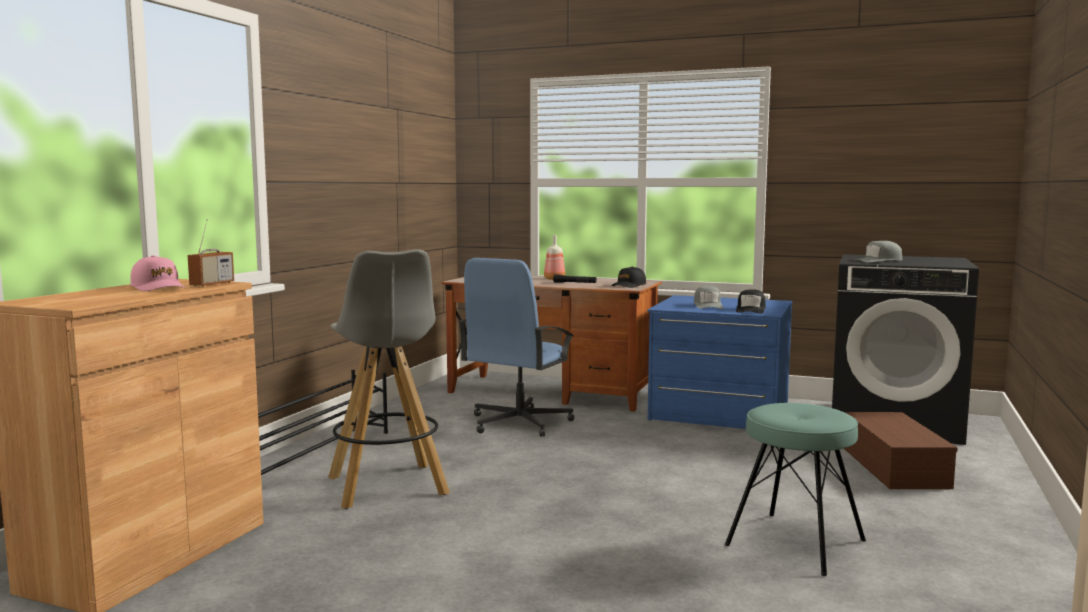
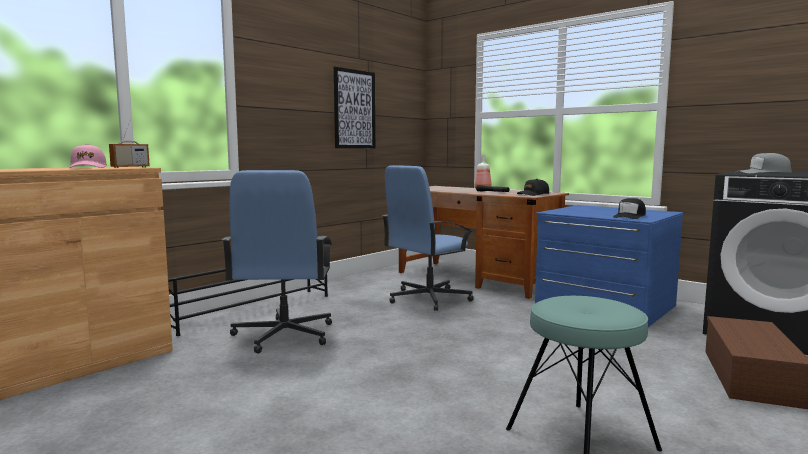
camera: 20 degrees right, 0 degrees up
(386, 177) = (354, 109): none -> picture
(388, 487) = (283, 335): grey stool -> blue office chair
(708, 305) = (594, 212): grey cap -> none

